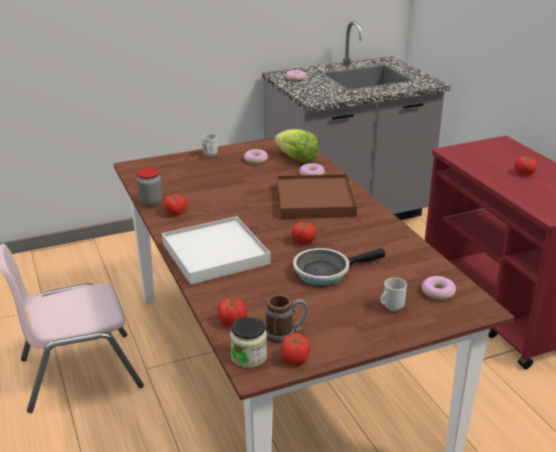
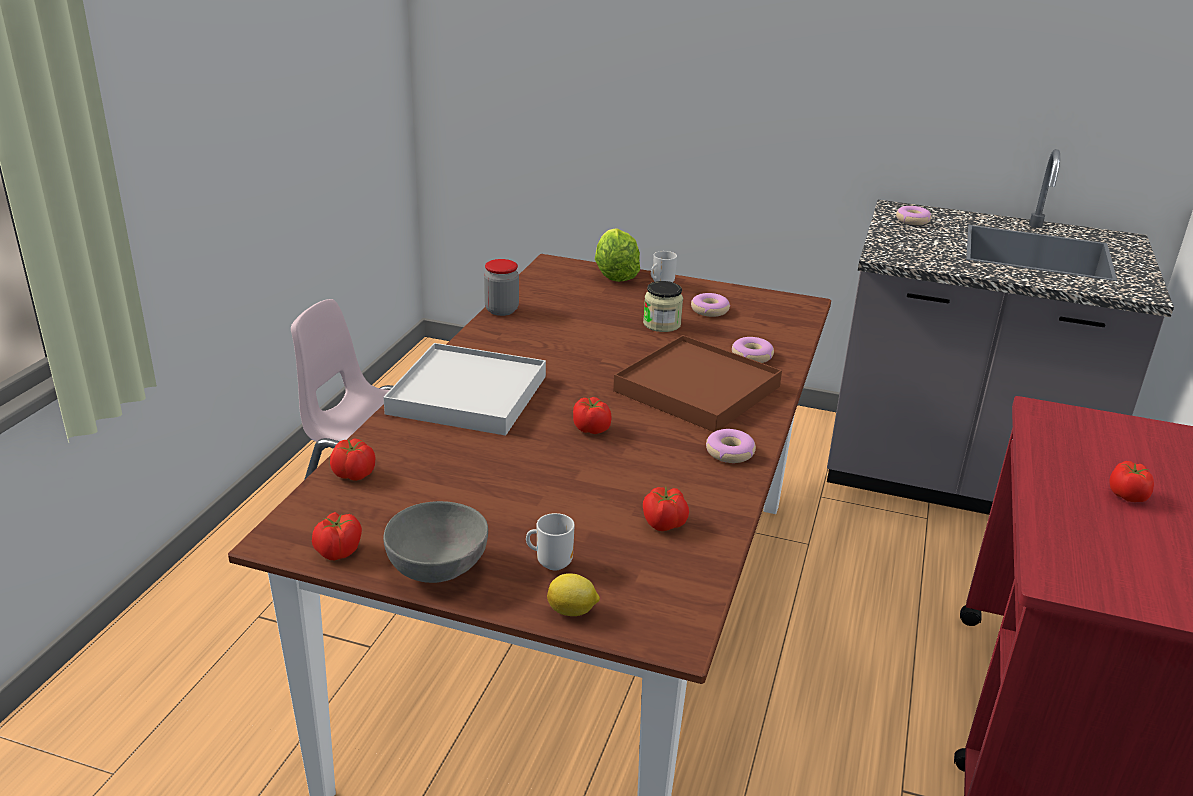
camera: 40 degrees right, 0 degrees up
(176, 213) = (508, 332): tomato -> tomato (665, 524)
(249, 357) = (302, 520): jar -> jar (662, 324)
(285, 334) = (380, 520): mug -> none
(296, 158) = (767, 329): lettuce -> lettuce (615, 274)
(326, 271) = (553, 477): frying pan -> none
(353, 339) = (439, 570): none -> grey bowl
(433, 322) = (572, 611): none -> lemon
(438, 292) = (649, 580): donut -> donut (729, 452)

